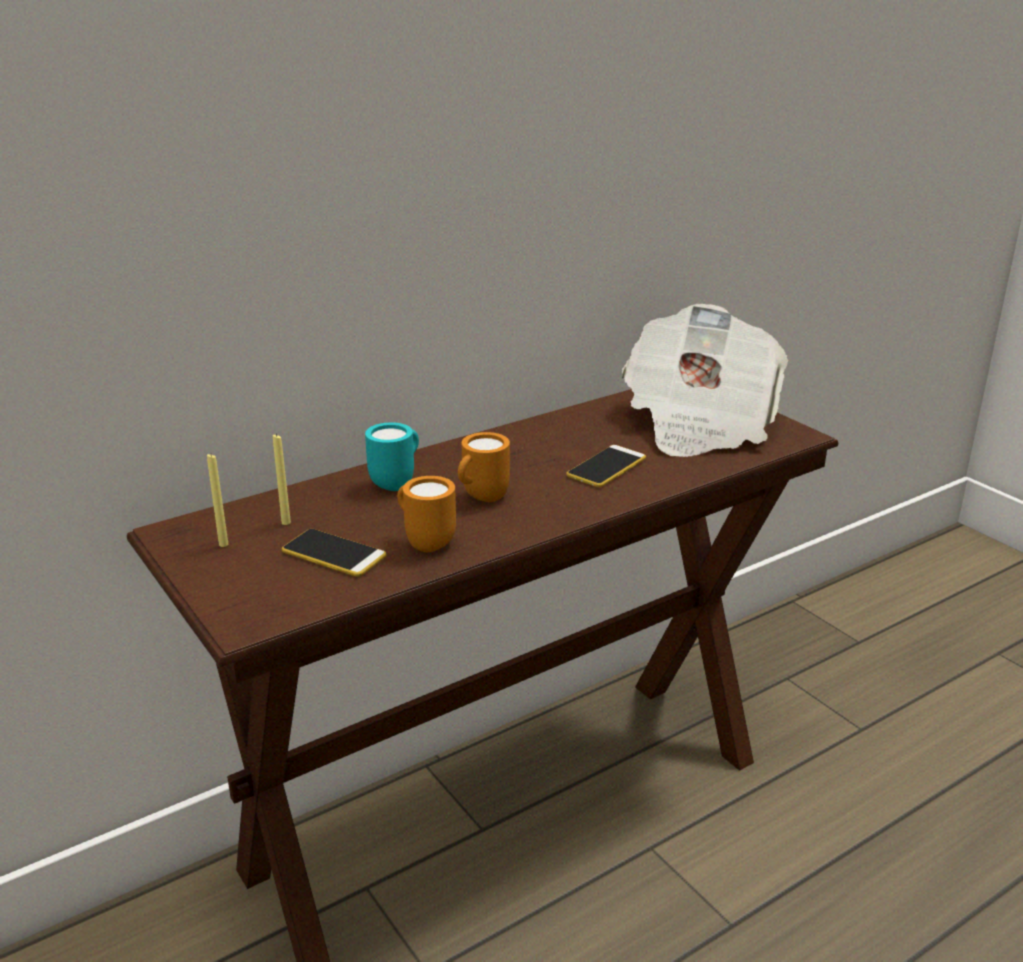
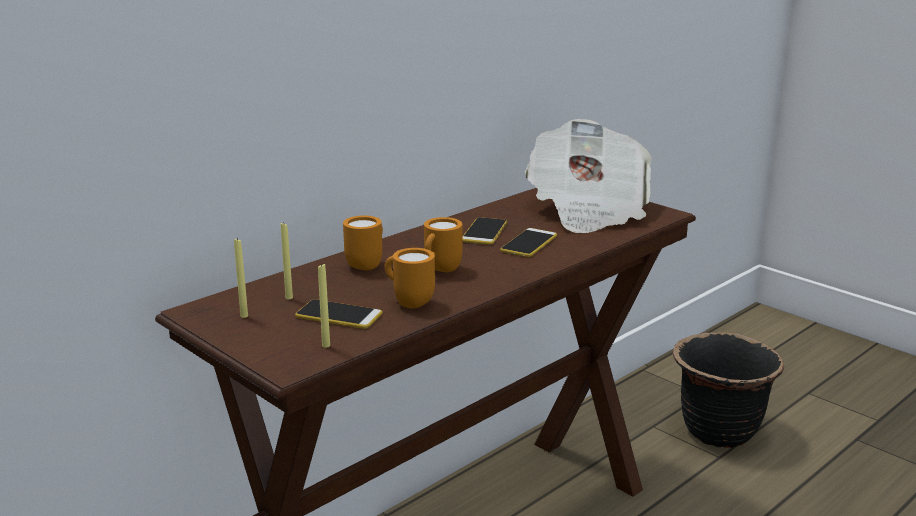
camera: 10 degrees left, 5 degrees down
(300, 597) = (326, 345): none -> yellow candle
(397, 483) = (367, 265): turquoise mug -> orange mug
(557, 446) = (484, 232): none -> phone
(868, 693) = (718, 431): none -> black planter

